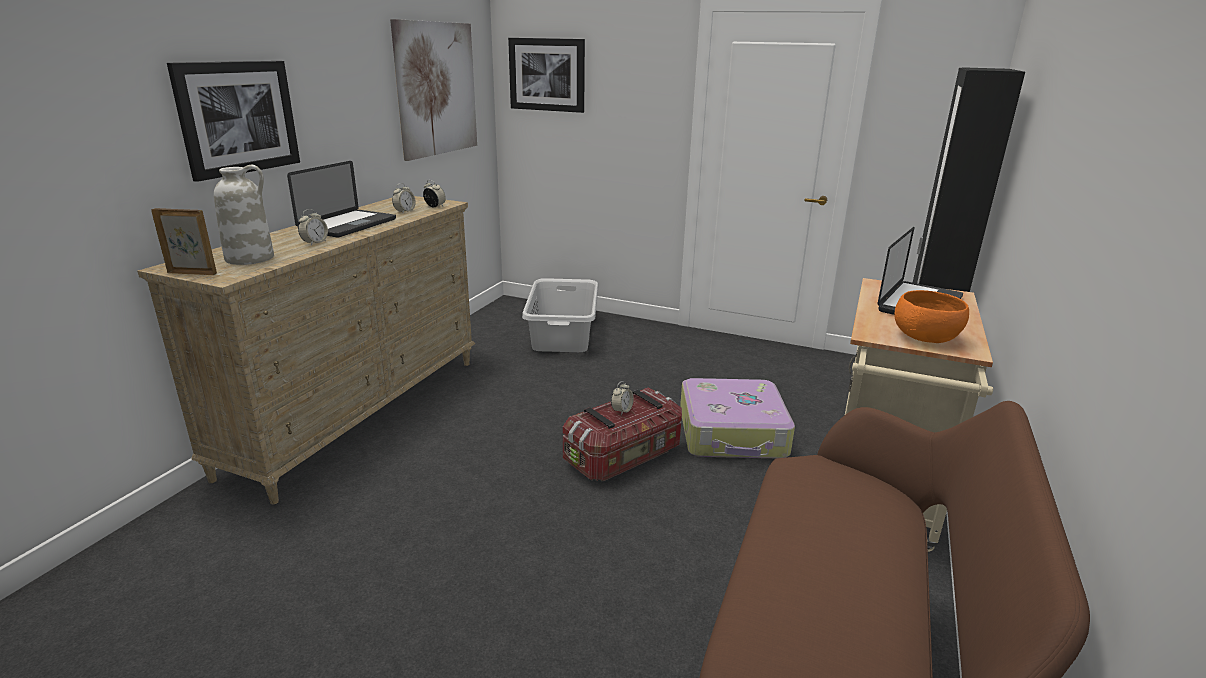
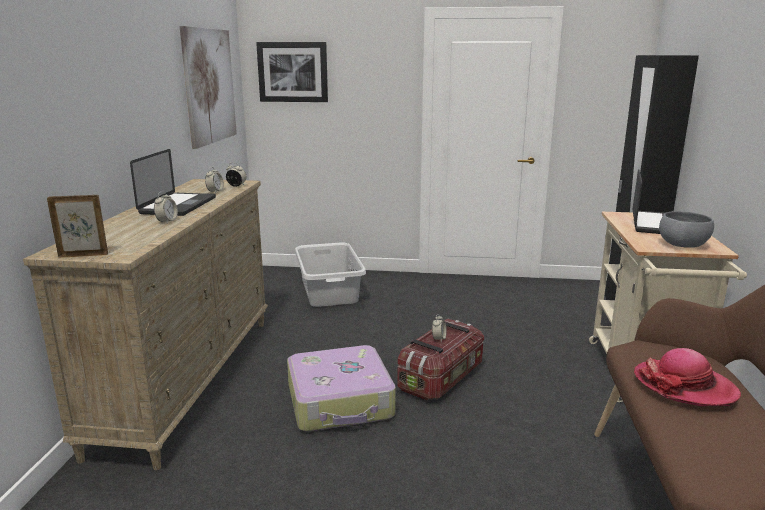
camera: 15 degrees left, 5 degrees down
(238, 118) = (86, 113): picture -> none
(250, 258) = (123, 238): white vase -> none
(733, 433) = (513, 347): suitcase -> suitcase (341, 402)
(824, 528) = (684, 386): none -> hat
(924, 337) = (682, 245): orange bowl -> grey bowl

